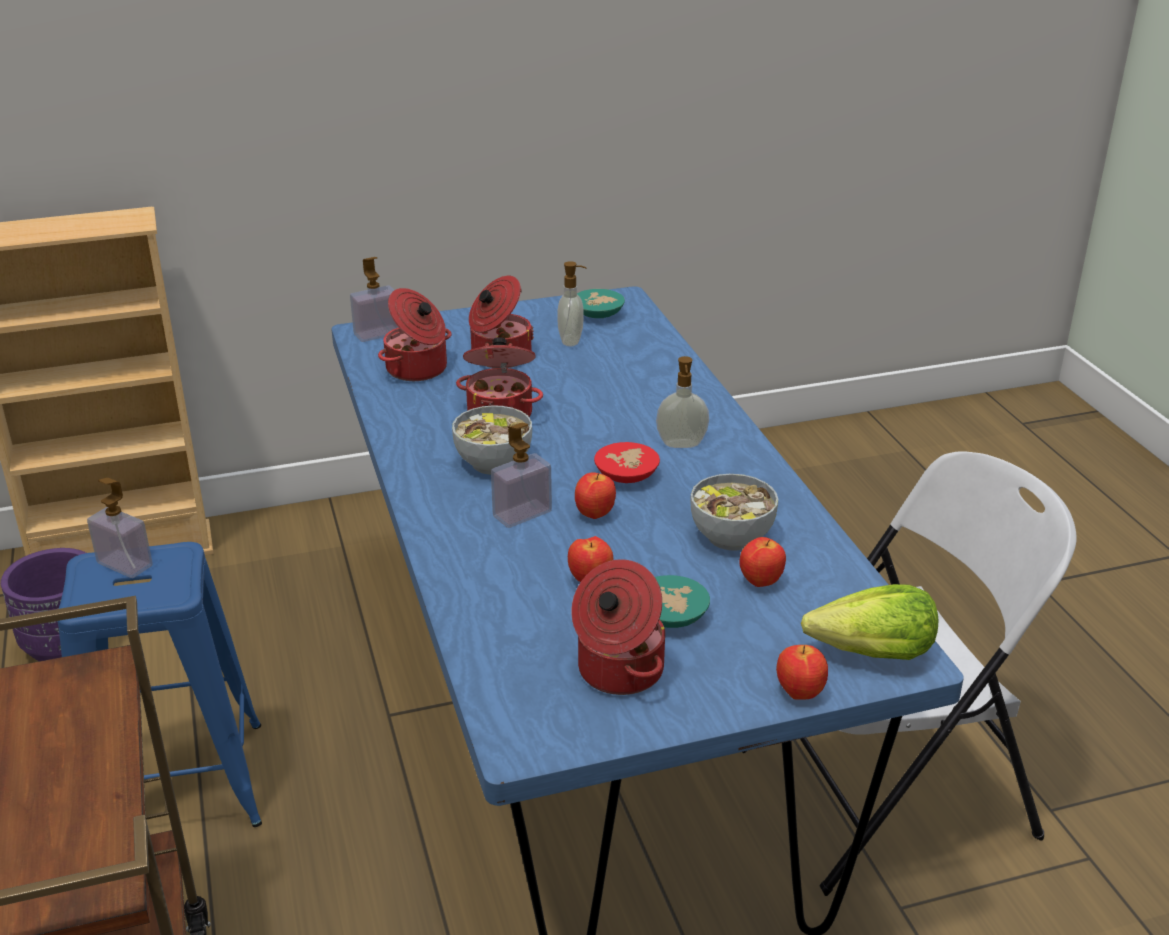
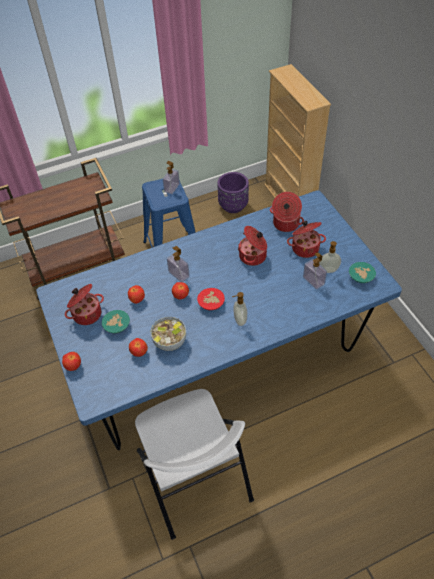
camera: 85 degrees right, 20 degrees up
(377, 334) = (314, 205): soap dispenser -> soap dispenser (313, 281)
(493, 462) = (214, 260): bowl -> none
(873, 653) = (95, 390): lettuce -> none

